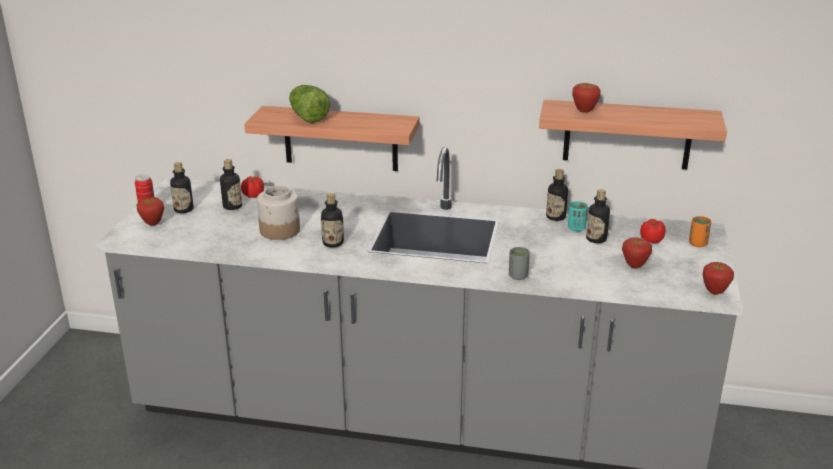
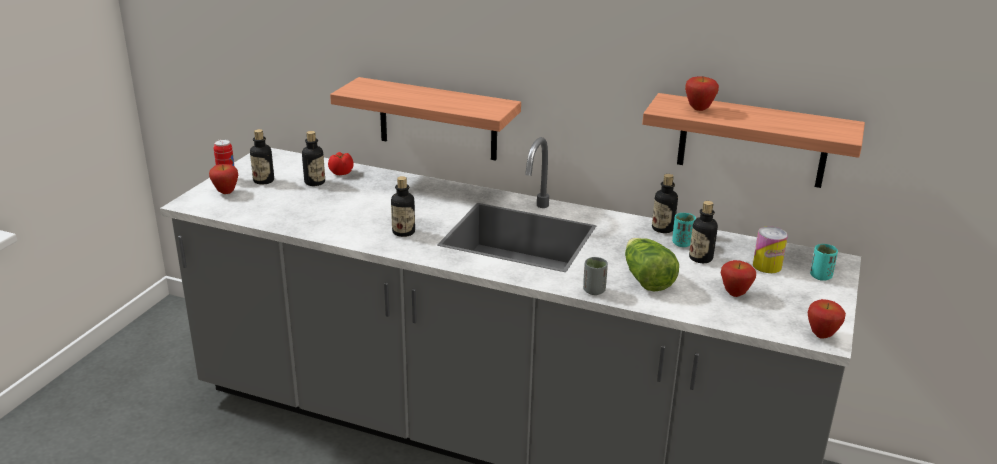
camera: 10 degrees right, 0 degrees up
(280, 230) = (353, 213): jar -> none
(307, 116) = (400, 92): lettuce -> lettuce (646, 279)
(652, 240) = (767, 266): tomato -> can
(697, 244) = (820, 276): orange cup -> turquoise cup

